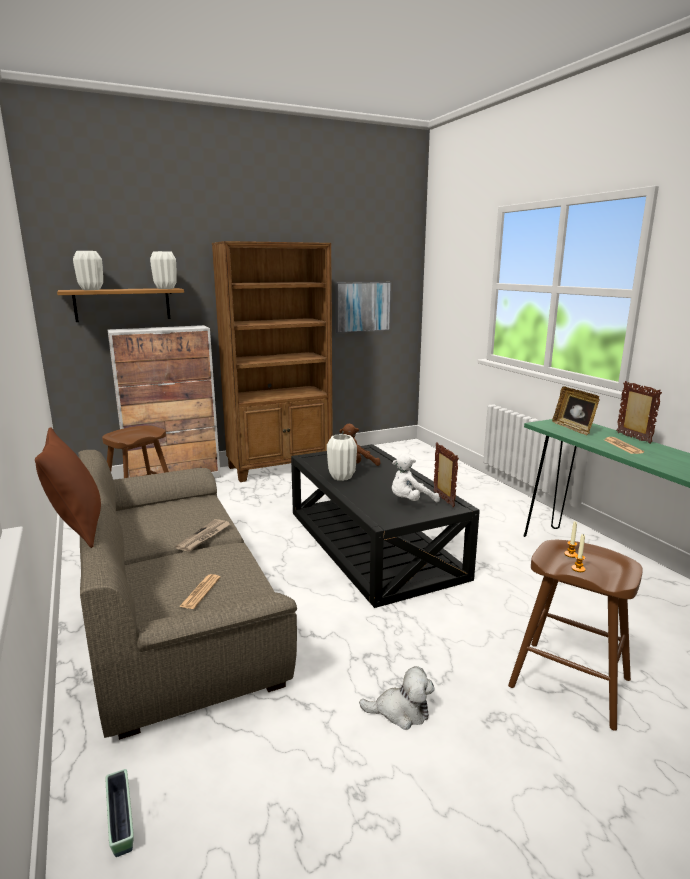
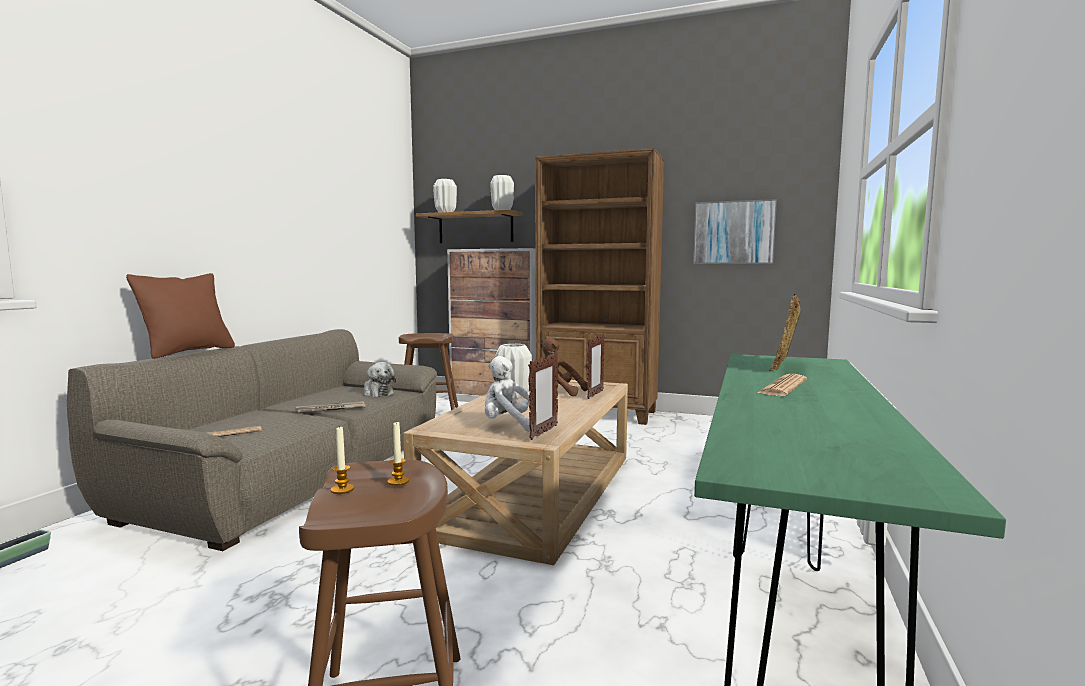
camera: 45 degrees right, 10 degrees down
(371, 543) = (533, 491): black coffee table -> beige coffee table
(400, 711) = (221, 620): plush toy -> plush toy (377, 393)
(633, 438) = (852, 386): picture frame -> picture frame (595, 394)

